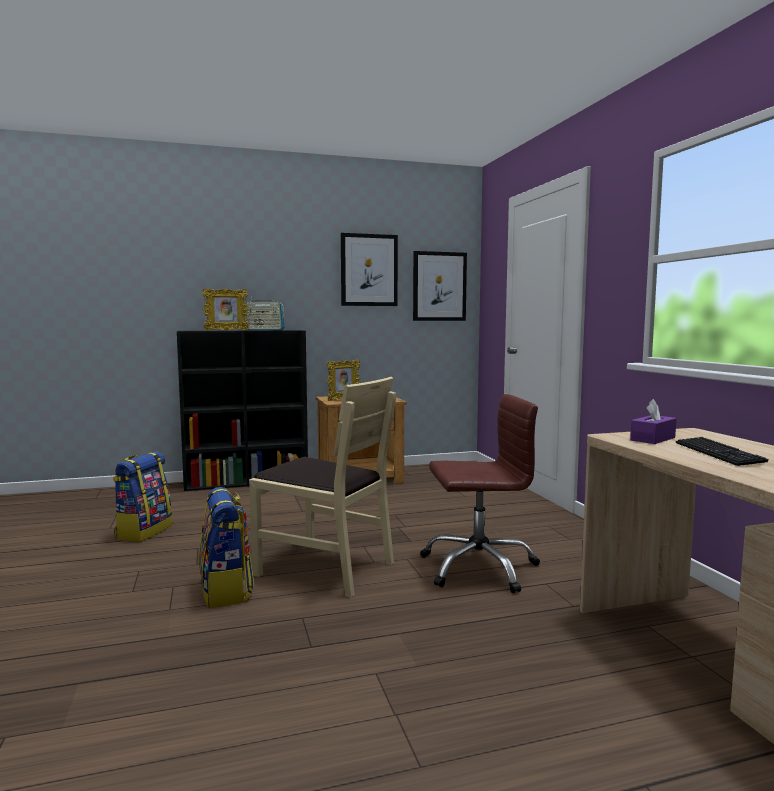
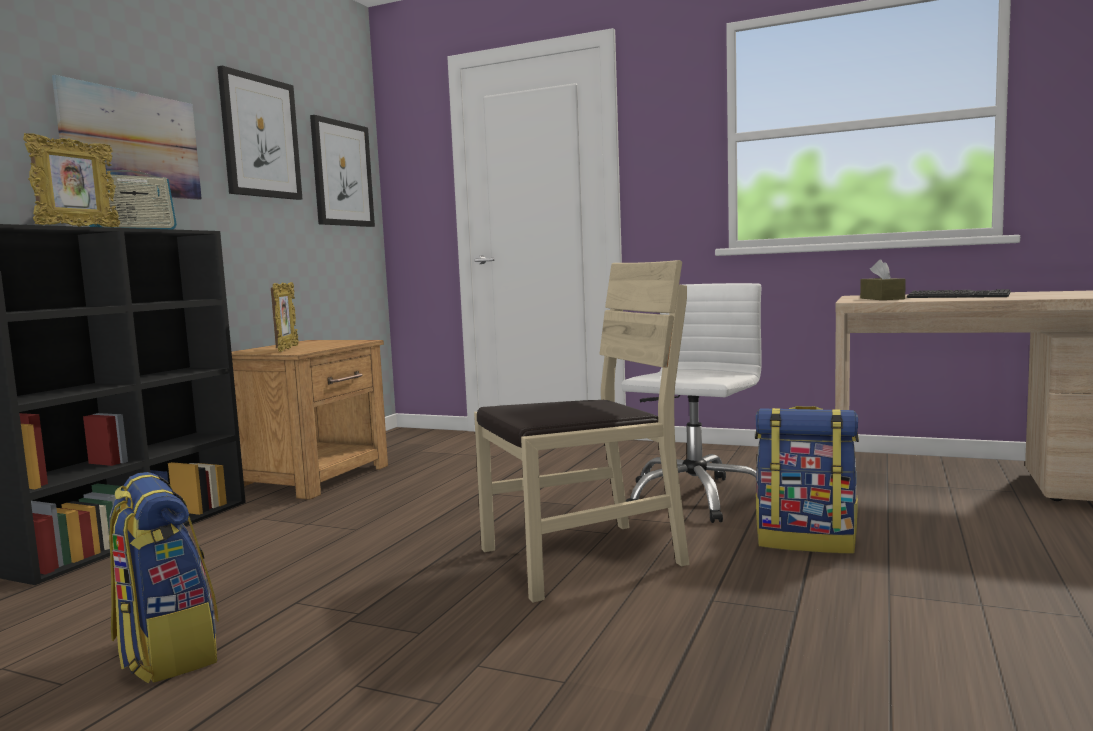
camera: 50 degrees left, 0 degrees up
(226, 591) = (561, 628): backpack -> backpack (806, 541)
(279, 283) = (132, 143): none -> picture
(478, 567) = (694, 498): brown office chair -> white office chair
(652, 439) = (882, 298): purple tissue box -> brown tissue box

